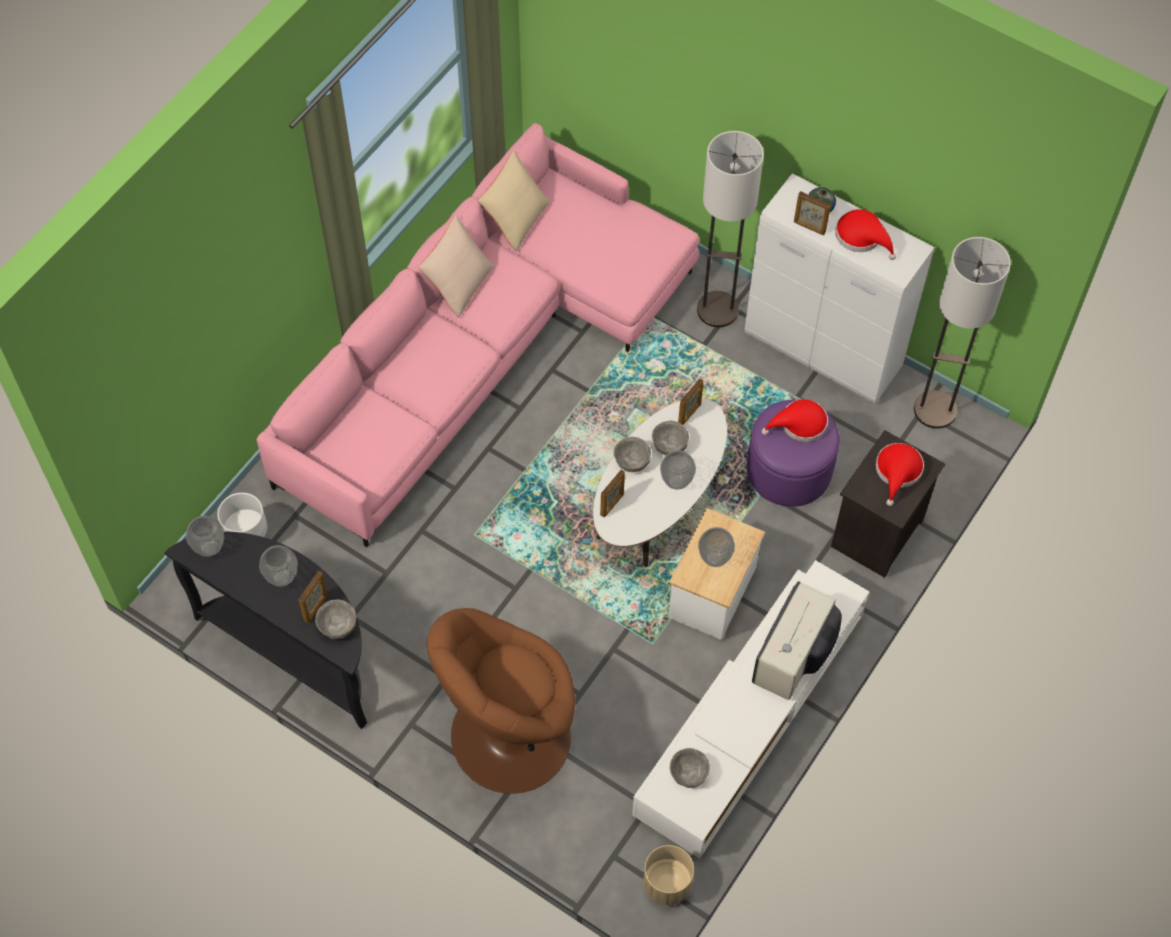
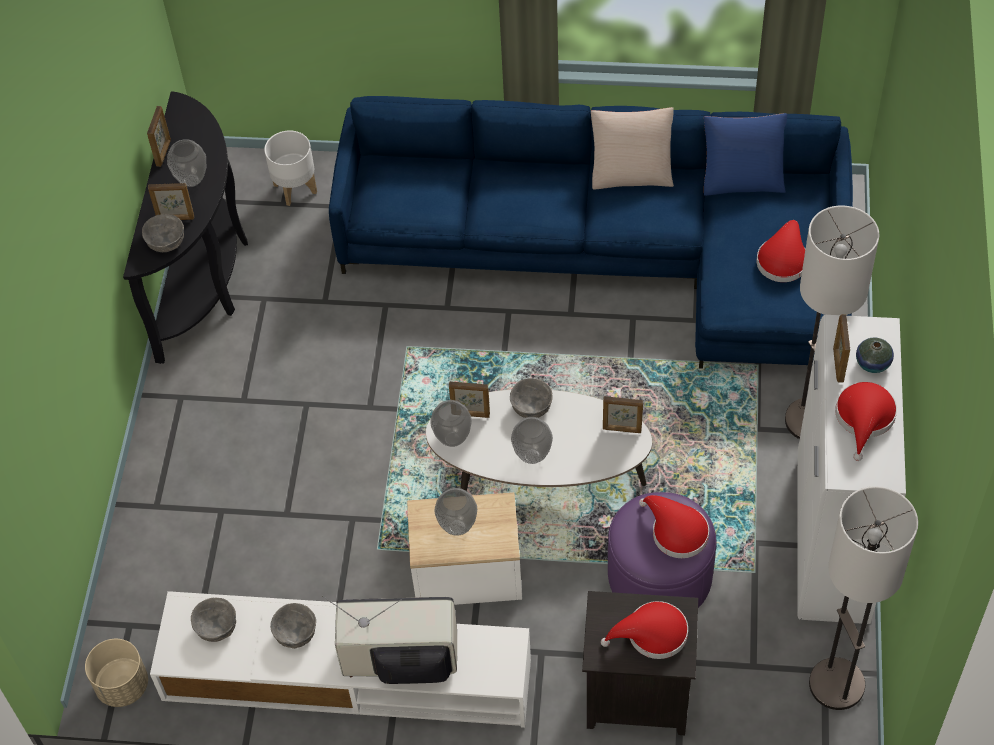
camera: 65 degrees right, 5 degrees down
(210, 548) = (193, 118): vase -> vase (453, 439)
(233, 587) = (163, 152): none -> picture frame
(485, 348) = (617, 253): pink sofa -> blue sofa
(508, 737) = (209, 478): brown armchair -> none
(515, 218) = (742, 176): beige pillow -> blue pillow
(612, 235) = (782, 259): none -> red hat
(670, 445) = (573, 430): grey bowl -> grey bowl (296, 633)

